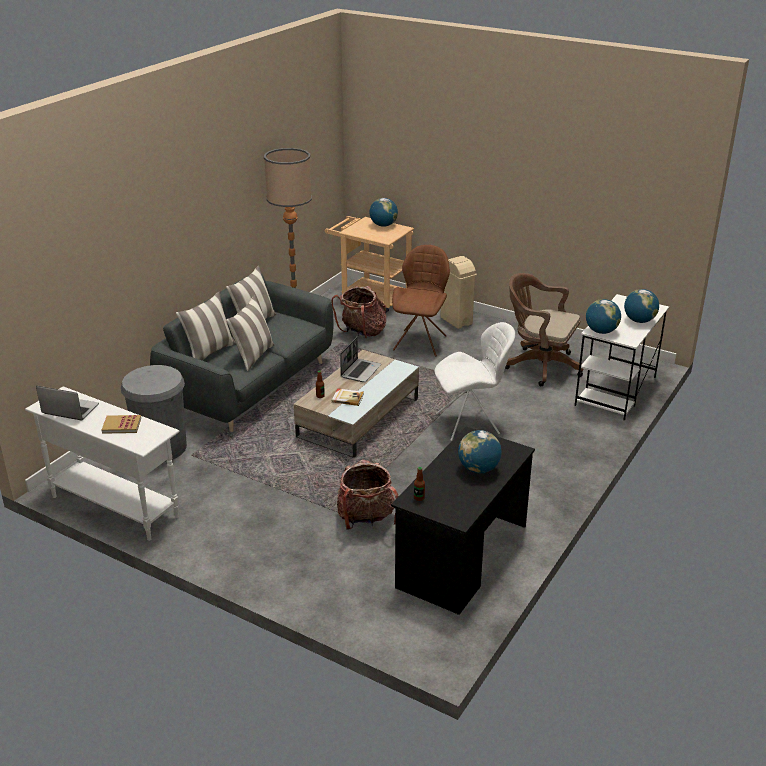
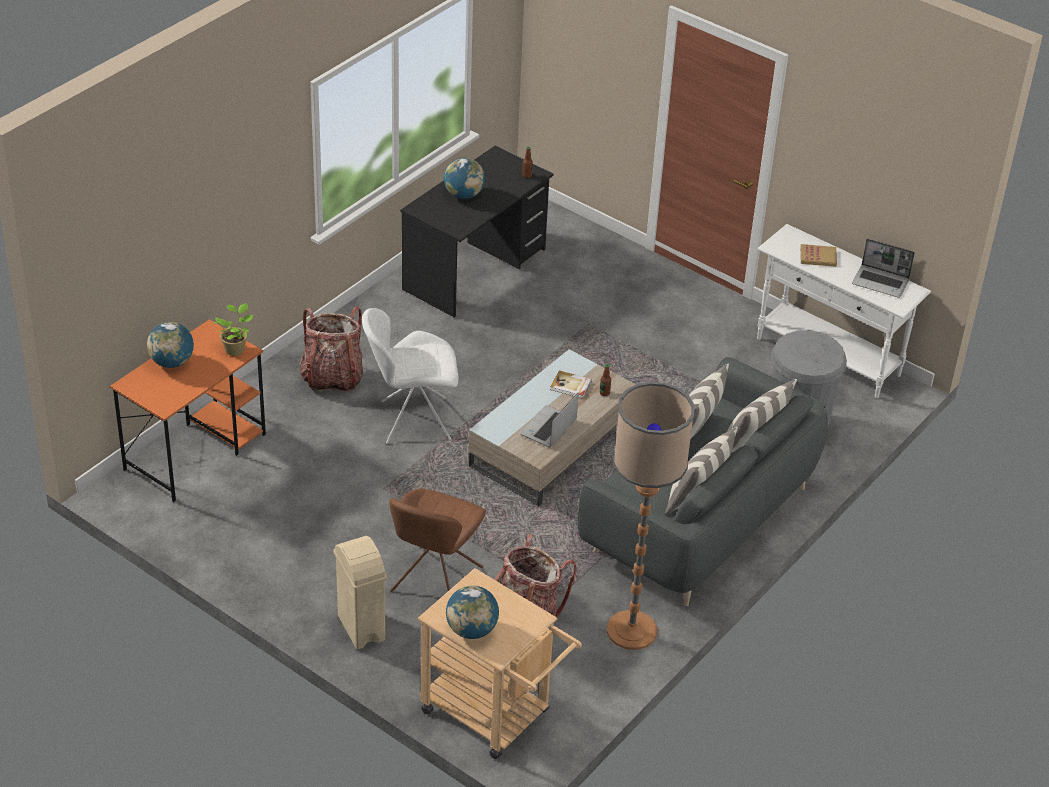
camera: 175 degrees left, 10 degrees up
(366, 519) = (561, 315): backpack -> backpack (332, 377)
(539, 365) = (275, 510): brown office chair -> none
(601, 331) = (235, 349): globe -> potted plant
(615, 391) = (196, 451): white desk -> orange desk

